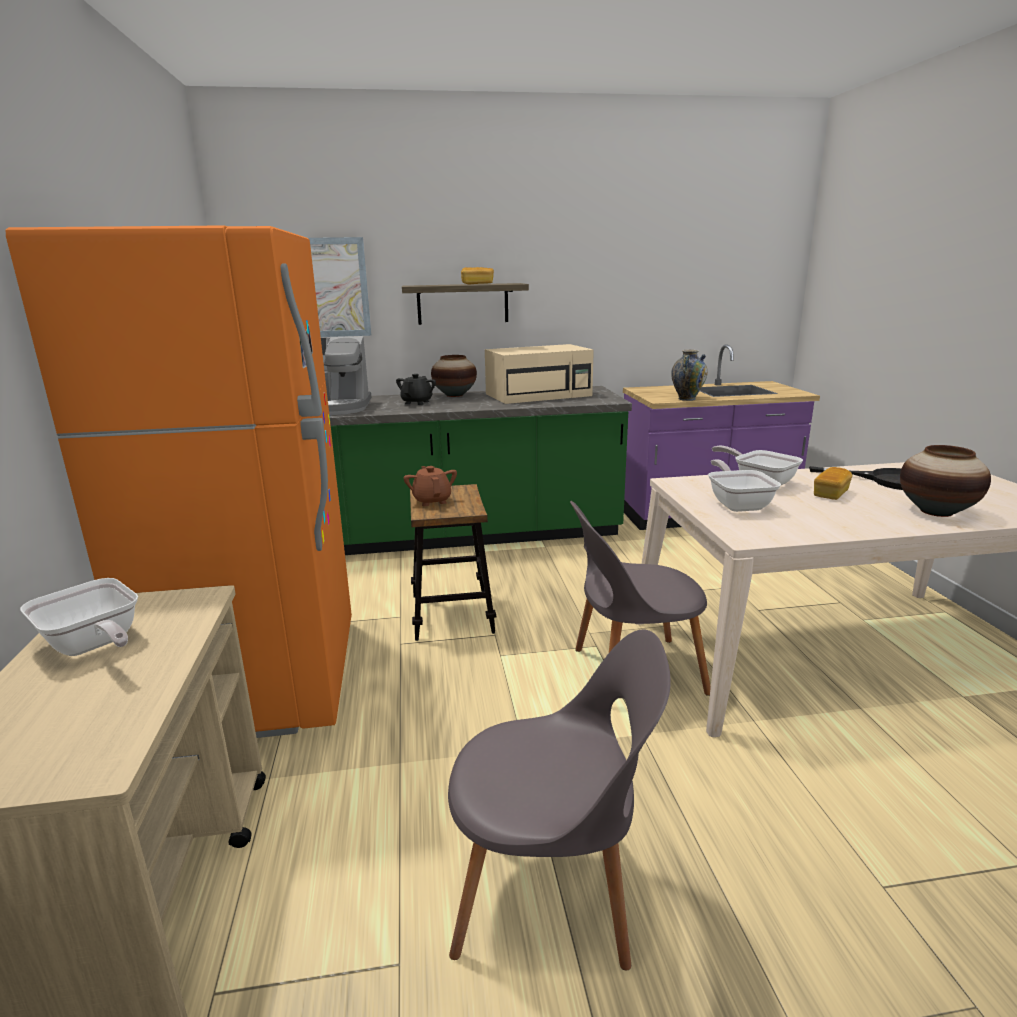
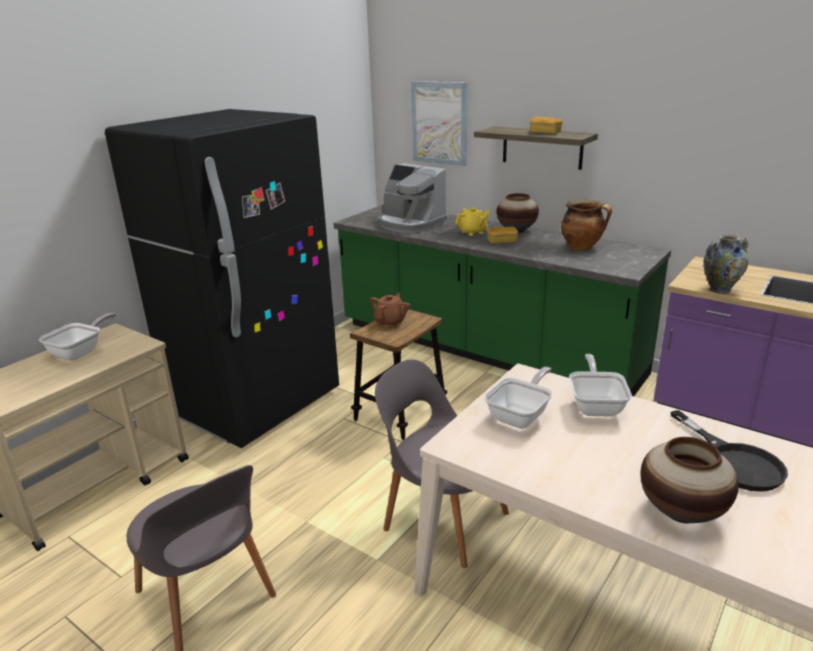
camera: 45 degrees right, 5 degrees up
(93, 646) = (81, 352): frying pan -> frying pan turned 150 degrees counterclockwise
(263, 680) = (257, 404): orange fridge -> black fridge
(417, 402) = (472, 232): black teapot -> yellow teapot
(539, 395) = (582, 247): beige microwave -> cooking pot
(830, 494) = (628, 445): bread -> bread (502, 242)

